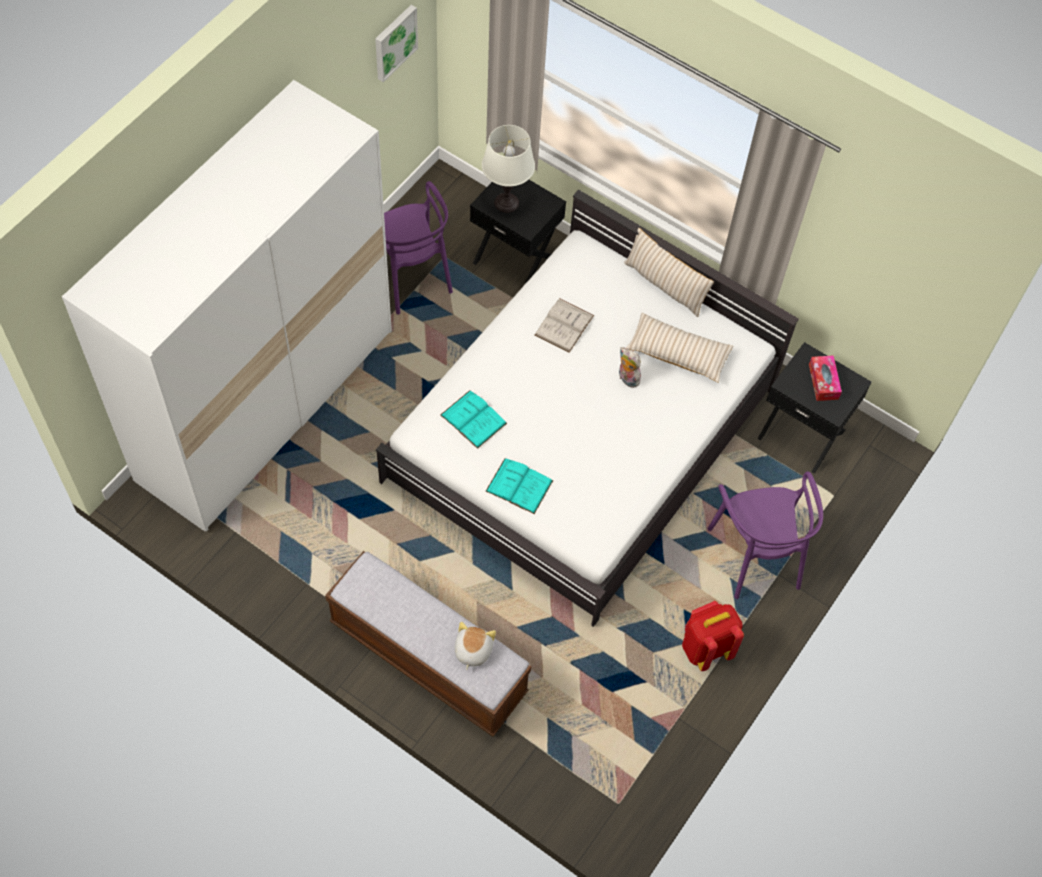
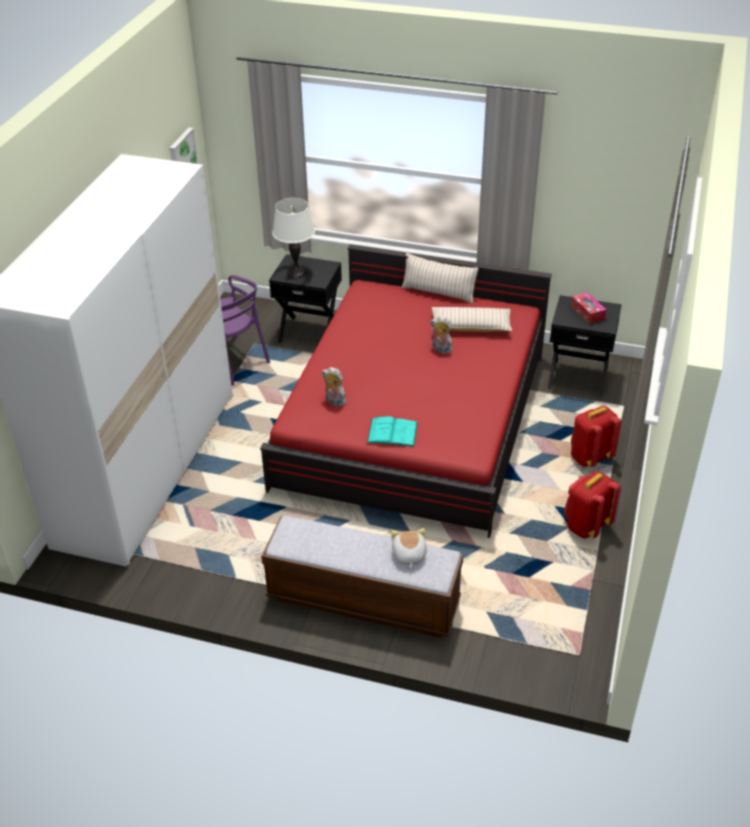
camera: 15 degrees left, 20 degrees down
(473, 419) = (334, 401): turquoise book -> plush toy
(564, 325) = (376, 331): white book -> none
(582, 433) = (414, 419): white bed -> red bed
(756, 555) = (589, 457): purple chair -> red backpack

